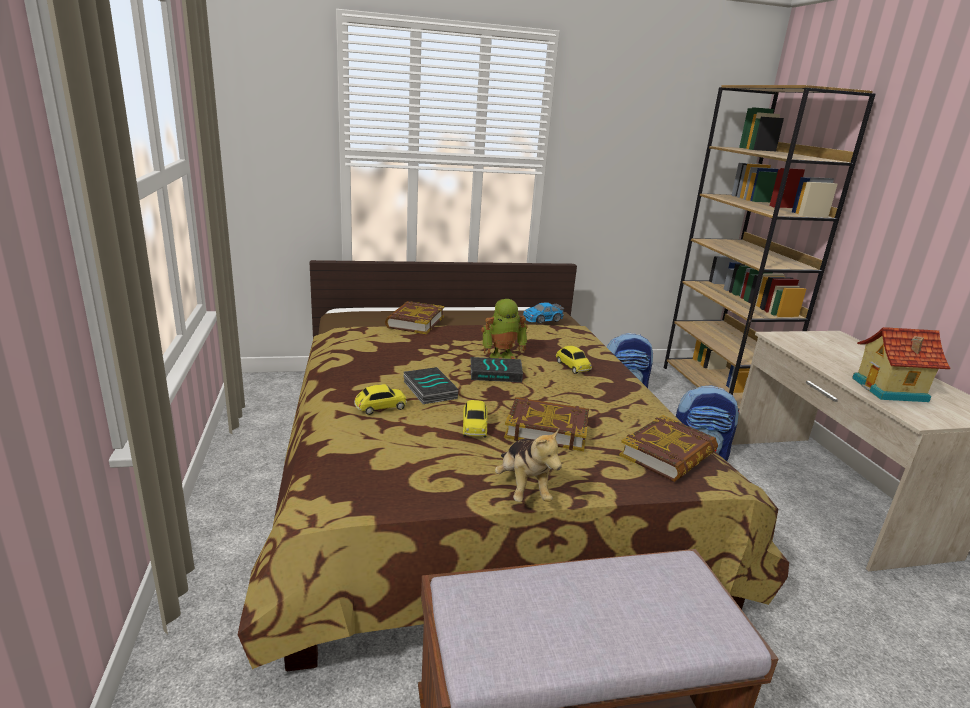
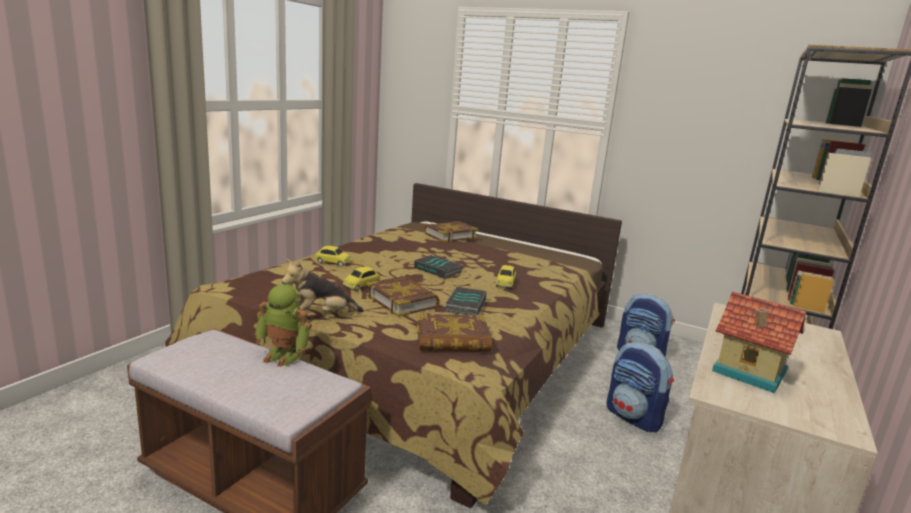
camera: 40 degrees right, 5 degrees down
(428, 389) = (376, 264): book -> book (465, 305)
(502, 357) = (465, 265): toy robot -> toy robot (284, 356)
(523, 488) = (321, 315): plush toy -> plush toy turned 45 degrees clockwise
(542, 319) = (552, 256): toy car -> none

